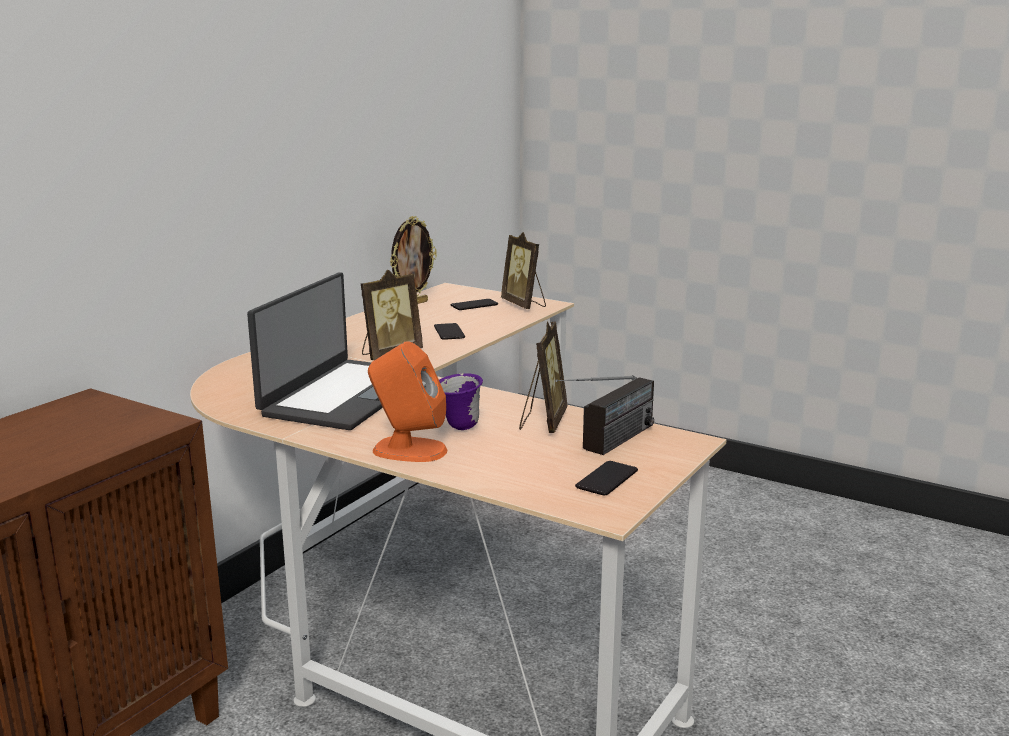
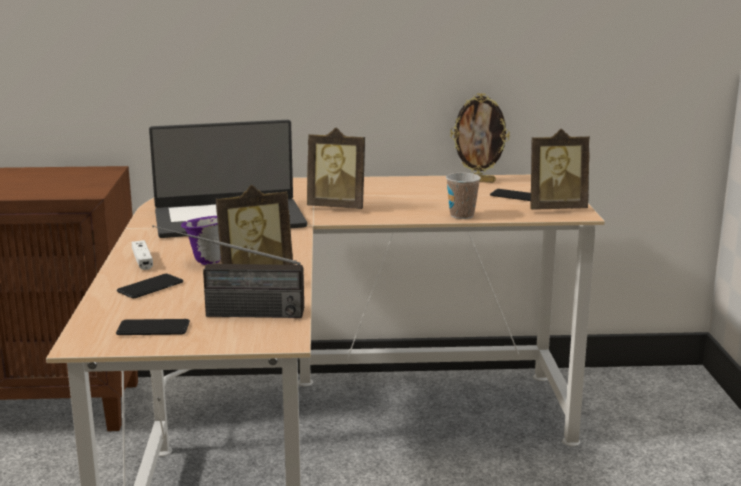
camera: 55 degrees right, 0 degrees up
(408, 450) = (142, 261): orange speaker -> white game controller
(449, 332) = (425, 207): phone -> phone (150, 287)
(491, 329) = (462, 215): none -> cup
(524, 305) = (555, 208): picture frame -> picture frame turned 120 degrees counterclockwise

